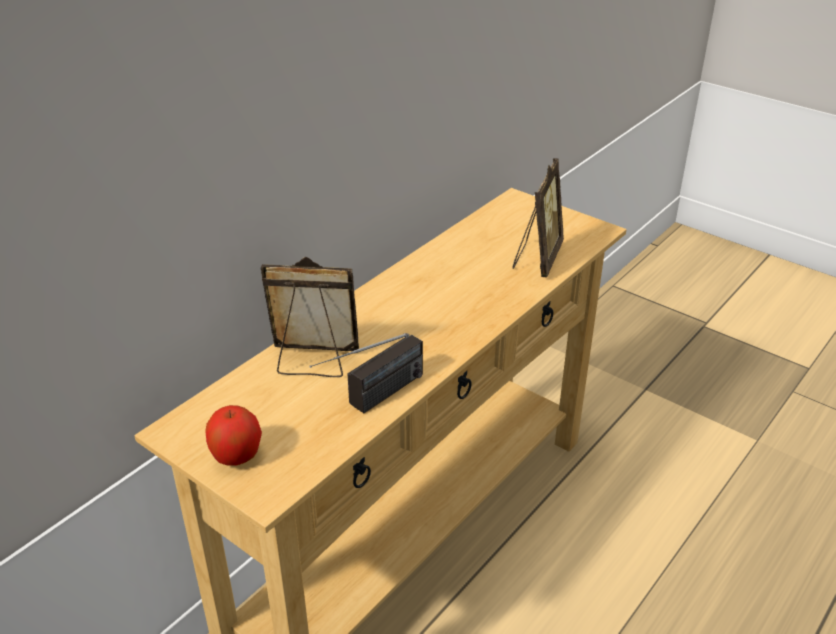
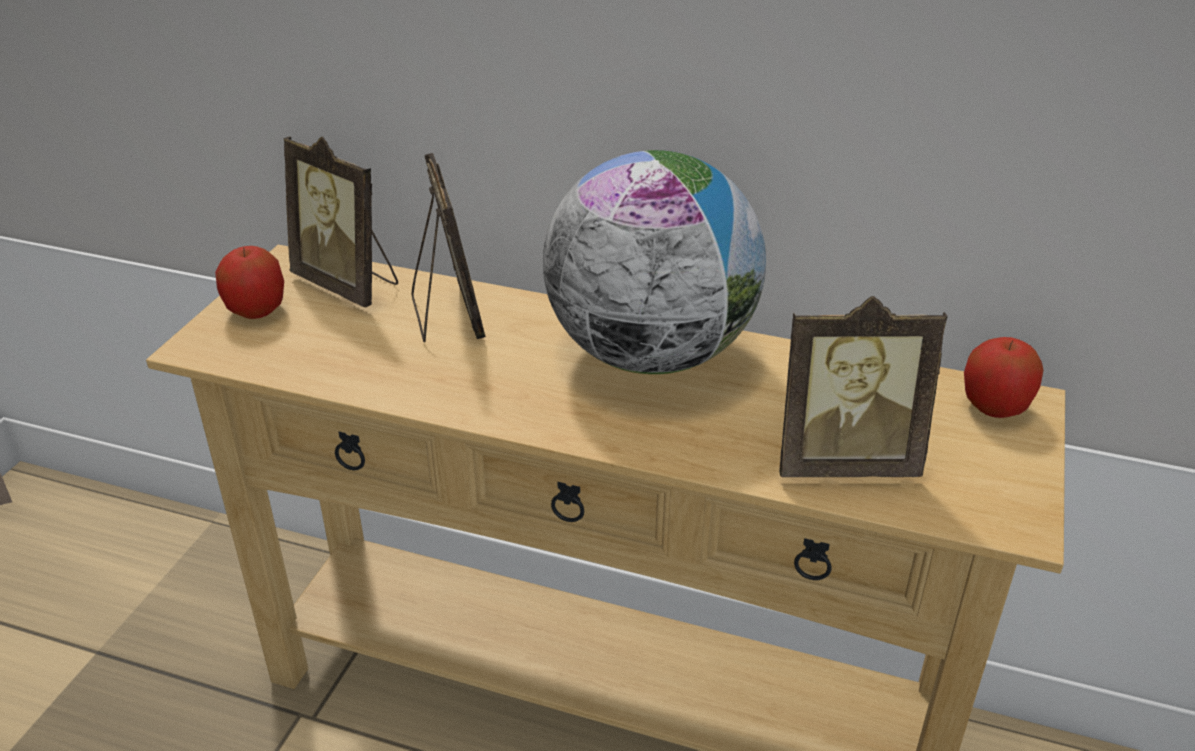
camera: 70 degrees right, 0 degrees up
(234, 402) = (349, 284): none -> picture frame
(372, 400) = (385, 378): radio -> none
(410, 292) = (651, 354): none -> globe
(516, 208) = (994, 407): none -> apple

